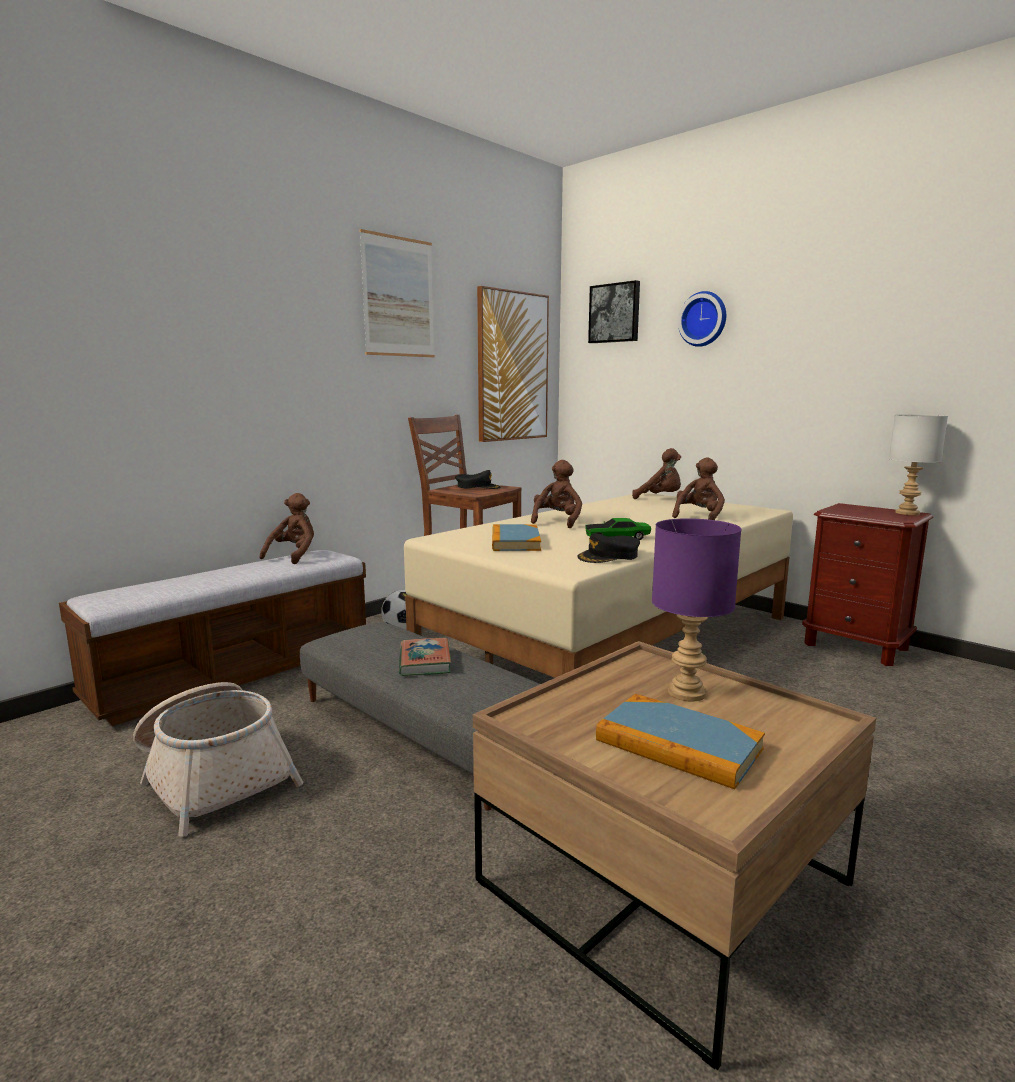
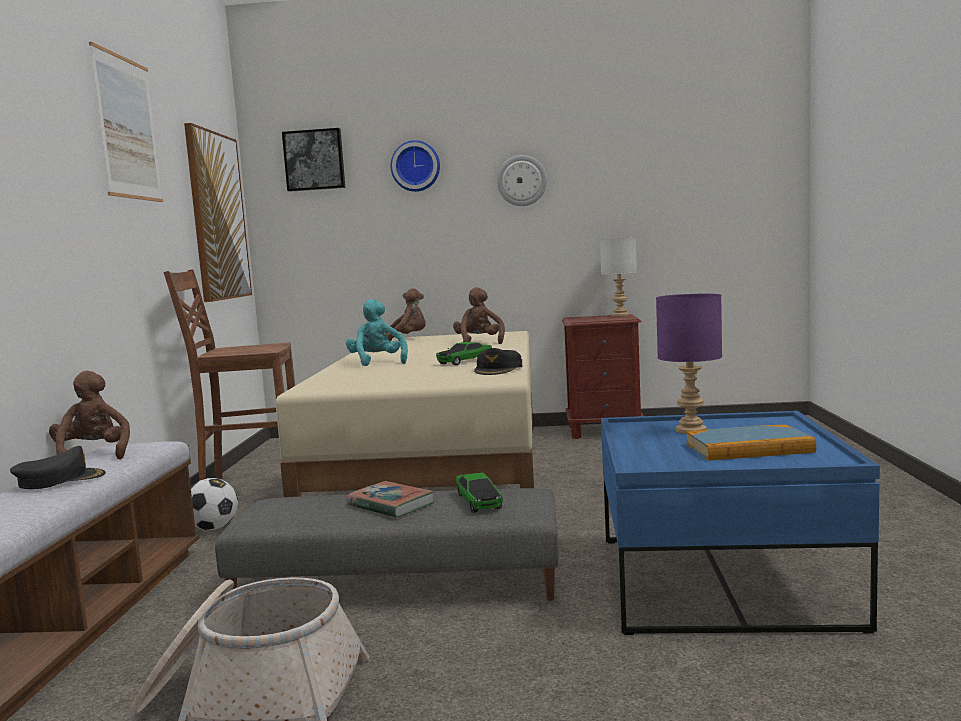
camera: 40 degrees left, 5 degrees down
(477, 487) = (244, 348): black cap -> black cap (60, 480)
(481, 686) = (478, 501): none -> toy car
(515, 541) = (391, 377): book -> none
(557, 521) = (377, 362): brown plush toy -> turquoise plush toy
(662, 883) = (720, 581): brown coffee table -> blue coffee table
(816, 336) = (521, 181): none -> wall clock

